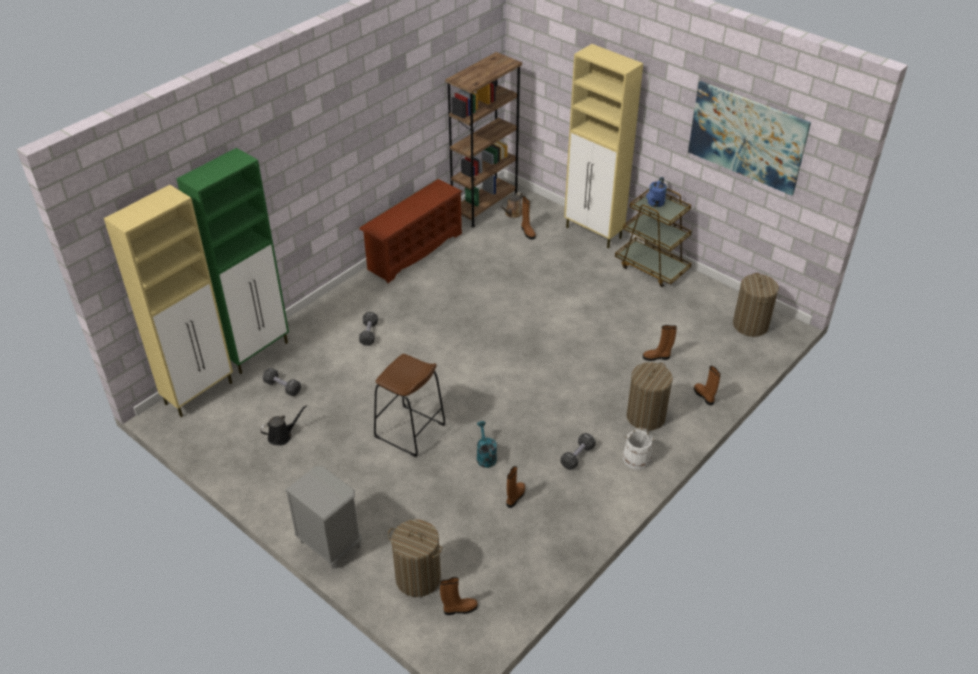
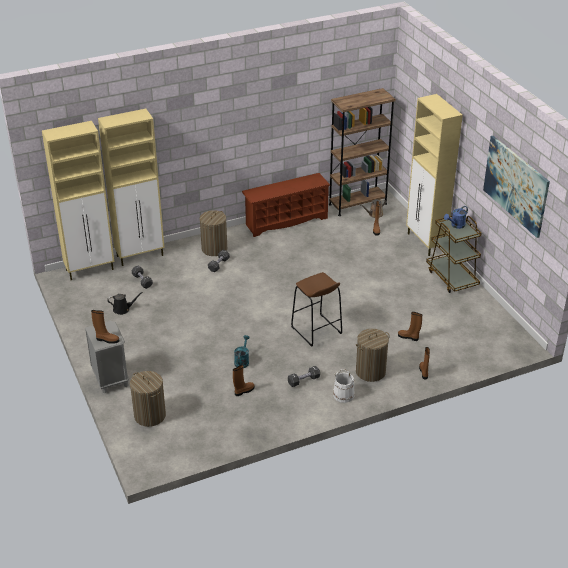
camera: 25 degrees right, 5 degrees down
(257, 352) = (140, 256): green cabinet -> beige cabinet
(410, 431) = (204, 331): brown stool -> brown stool (316, 330)
(459, 609) = (162, 441): brown boot -> brown boot (107, 339)
(750, 325) = (498, 337): laundry basket -> laundry basket (214, 249)

